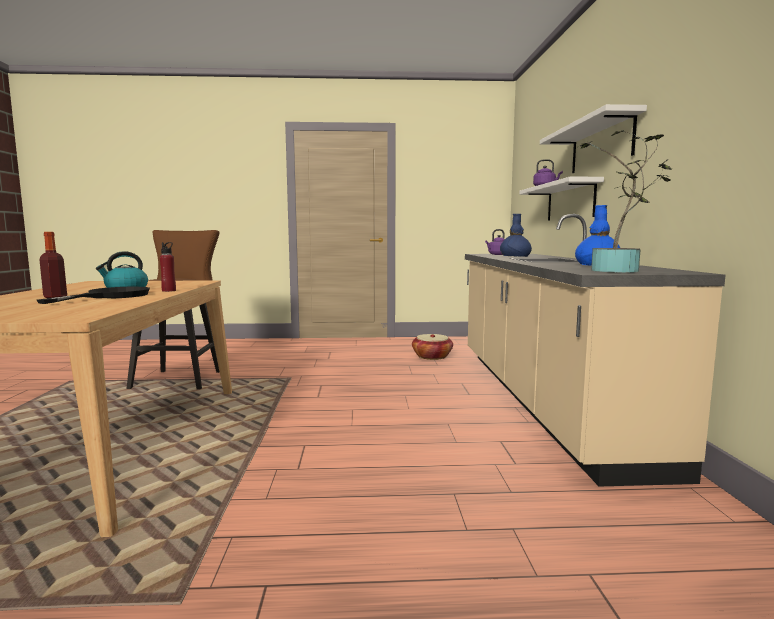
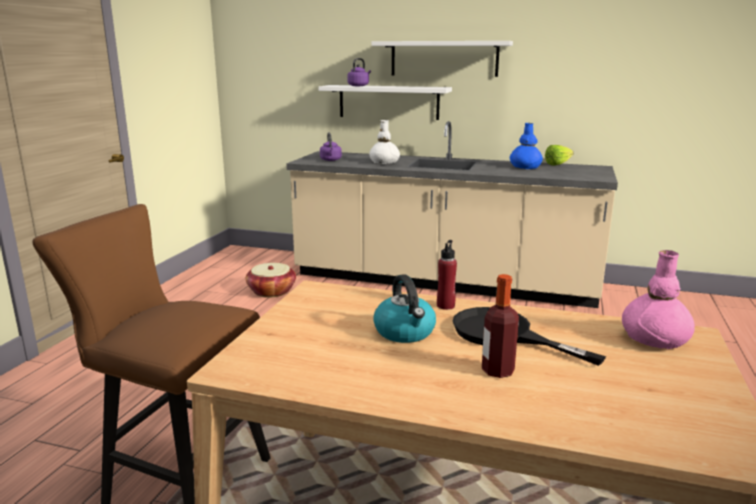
camera: 70 degrees left, 10 degrees up
(78, 312) = (654, 339): none -> pink vase
(515, 257) = (384, 162): blue vase -> white vase
(619, 271) = (587, 173): potted plant -> none
(659, 268) = (560, 164): none -> lettuce

